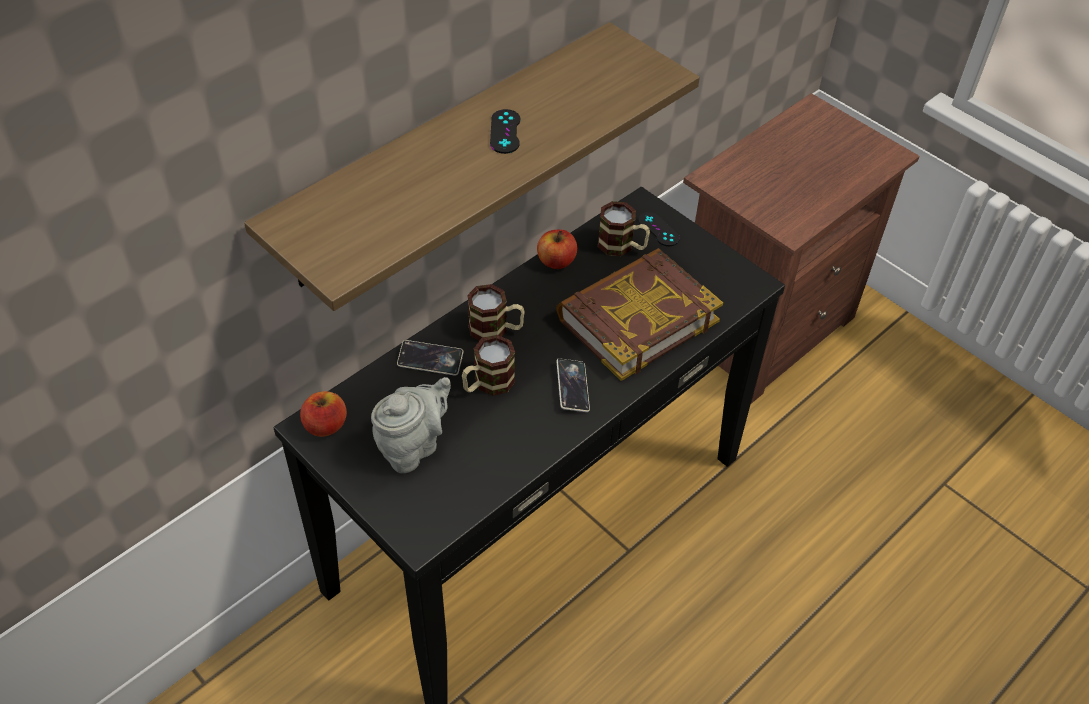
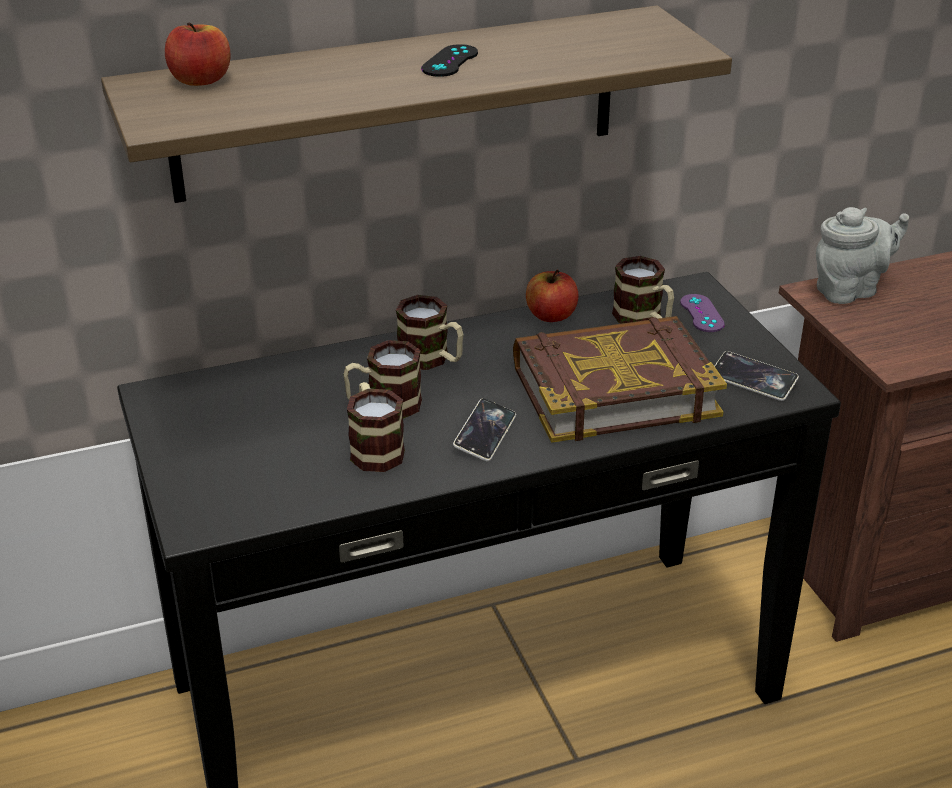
camera: 25 degrees right, 15 degrees down
(325, 425) = (172, 397): apple -> apple (200, 80)
(413, 446) = (254, 440): grey teapot -> grey teapot (850, 290)
(430, 360) = (334, 369): phone -> phone (753, 380)
(503, 425) = (374, 448): none -> mug
(658, 229) = (701, 313): black game controller -> purple game controller

